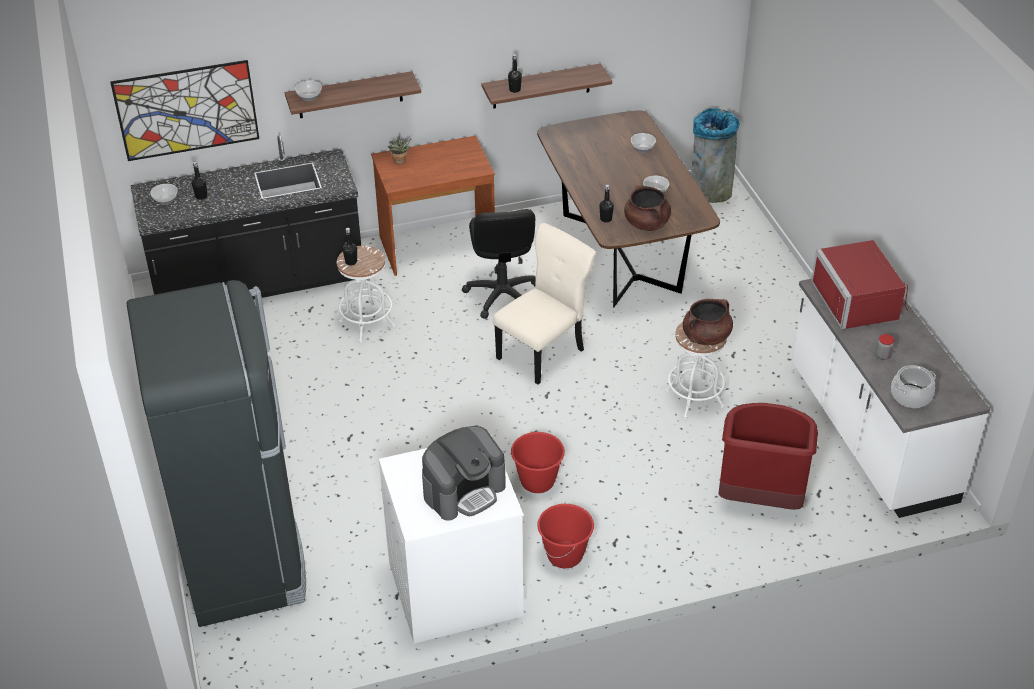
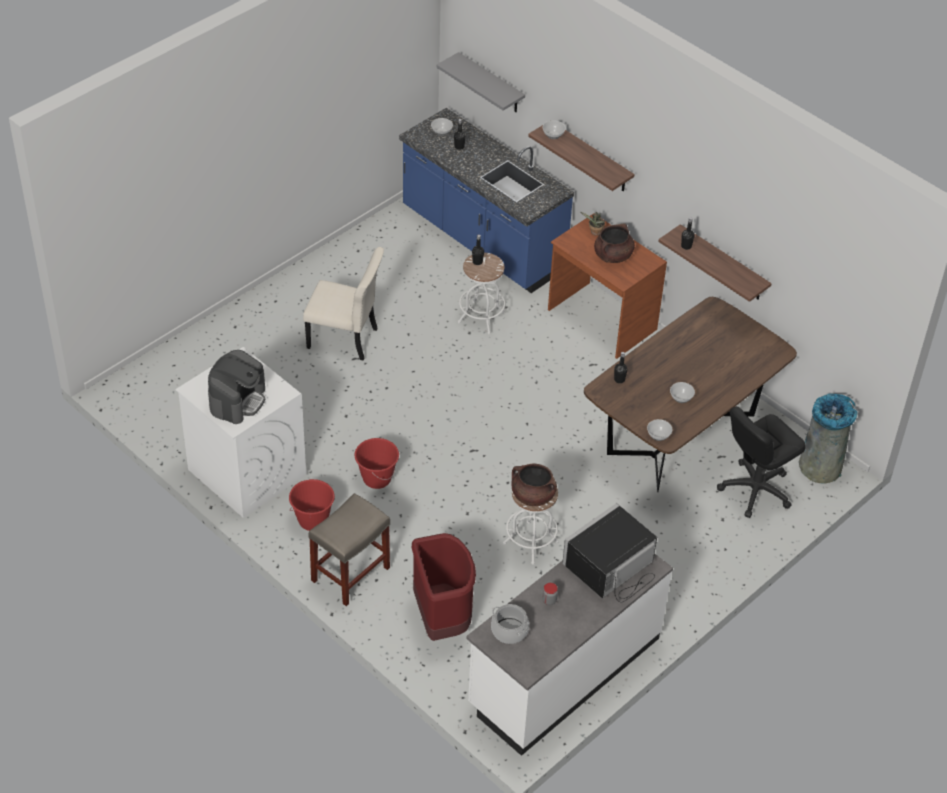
camera: 60 degrees right, 5 degrees up
(187, 110) = (491, 84): picture -> grey shelf
(244, 561) = (210, 355): black fridge -> none
(259, 284) = (481, 241): black counter -> blue counter
(464, 490) = (237, 400): coffee machine -> coffee machine turned 90 degrees counterclockwise
(502, 295) = (571, 381): black office chair -> black office chair (755, 489)
(543, 352) = (520, 431): beige chair -> beige chair (345, 339)
(642, 149) = (737, 370): bowl -> bowl (658, 435)
(647, 223) = (632, 406): brown cooking pot -> brown cooking pot (613, 256)
(659, 549) = (351, 573): none -> beige stool
(860, 302) = (611, 568): red microwave -> black microwave

